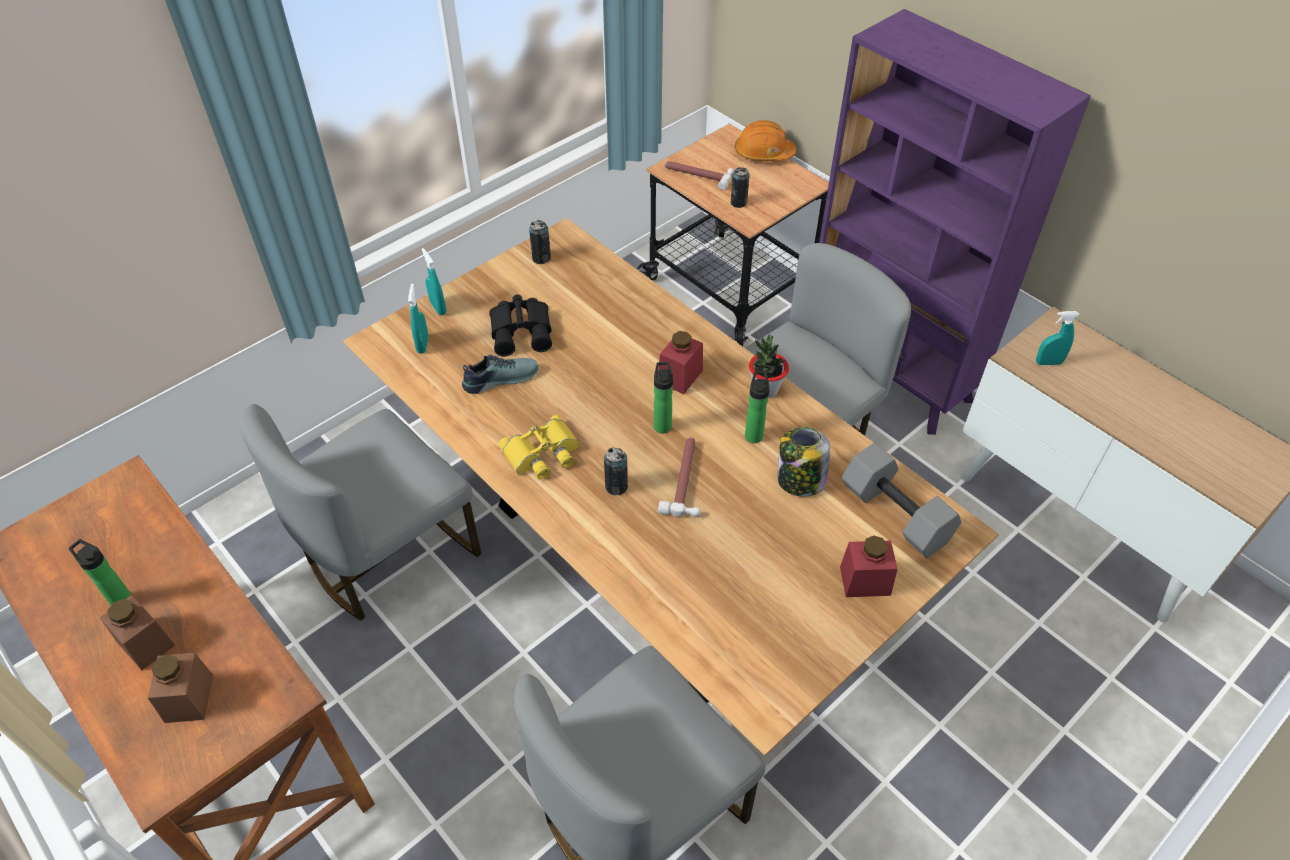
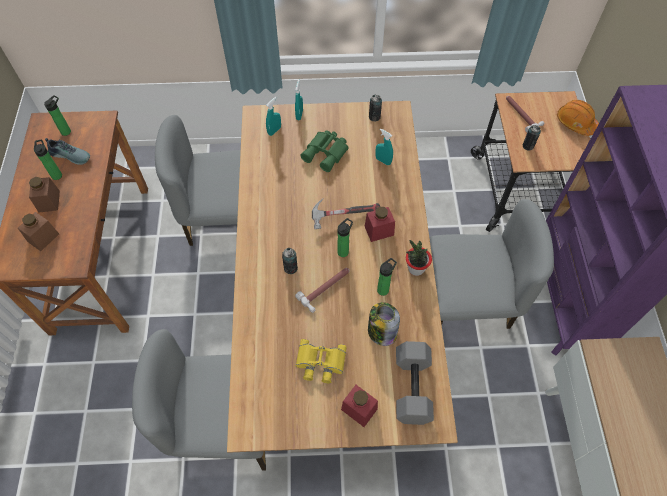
camera: 40 degrees right, 10 degrees up
(74, 530) = (67, 131): none -> bottle
(500, 378) = (292, 172): shoe -> shoe (71, 155)
(523, 331) = (326, 153): black binoculars -> green binoculars
(543, 454) = (274, 226): yellow binoculars -> yellow binoculars (320, 363)
(620, 388) = (343, 216): none -> hammer
(1048, 362) = (614, 368): turquoise spray bottle -> turquoise spray bottle (383, 161)

